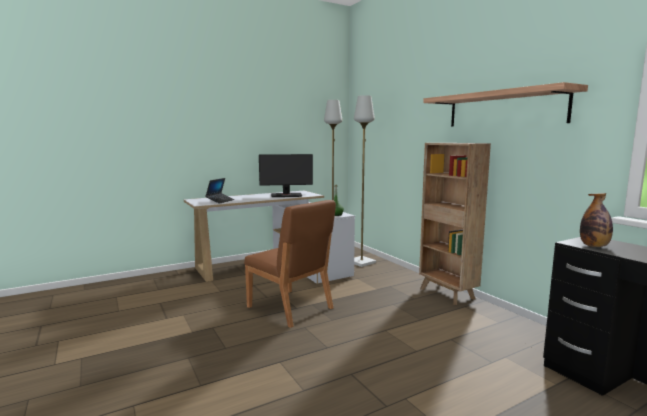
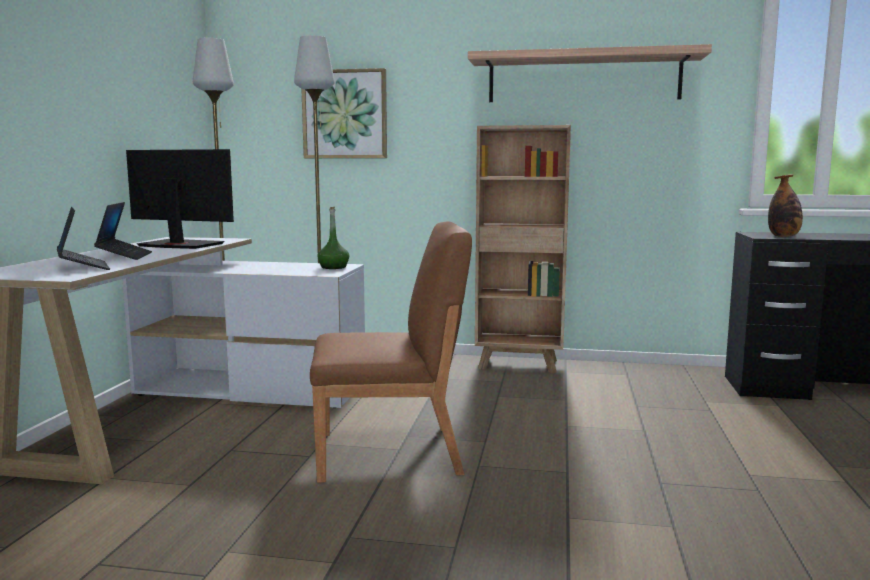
camera: 50 degrees left, 0 degrees up
(249, 198) = (124, 256): none -> laptop
(286, 195) = (180, 245): monitor -> monitor turned 105 degrees counterclockwise
(391, 133) = (345, 114): none -> picture

